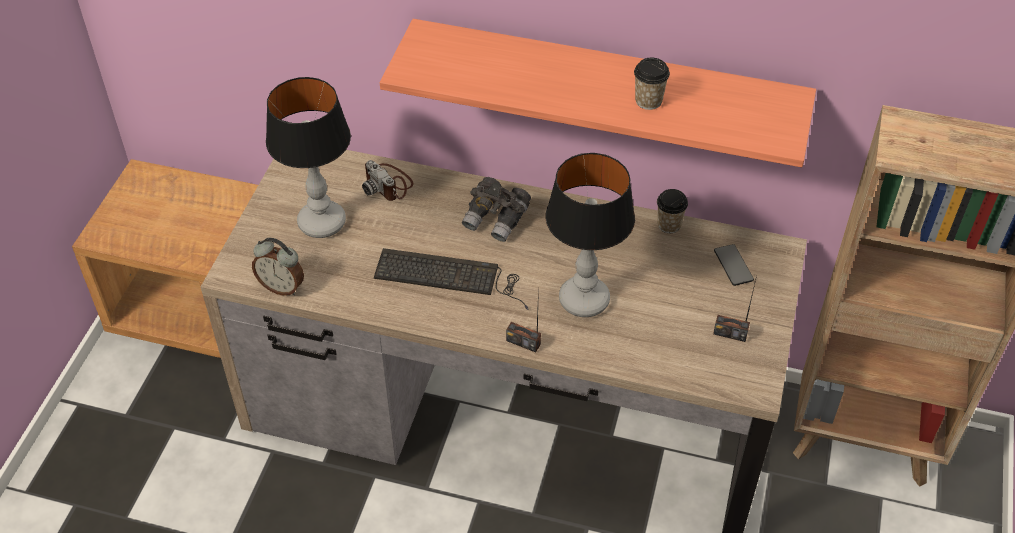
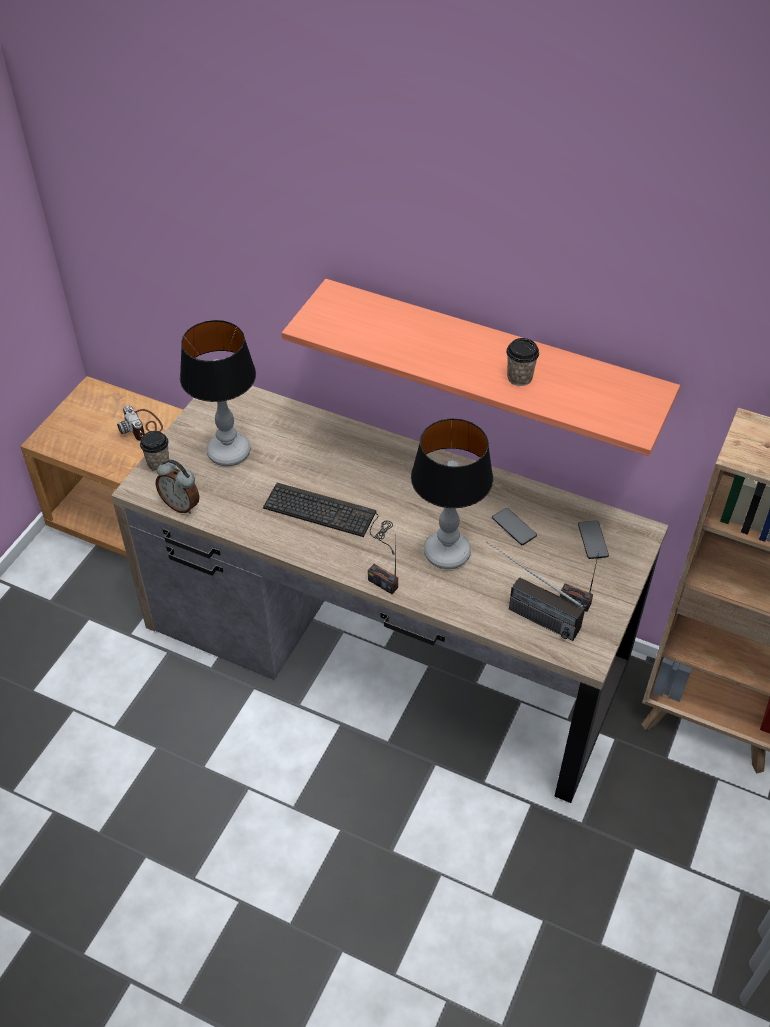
camera: 10 degrees right, 0 degrees up
(388, 184) = (295, 426): camera -> camera (142, 427)
(496, 219) = (385, 470): grey binoculars -> none
(648, 263) = (514, 527): none -> phone
(669, 225) = (541, 495): cup -> cup (158, 463)
(681, 351) = (525, 612): none -> radio

